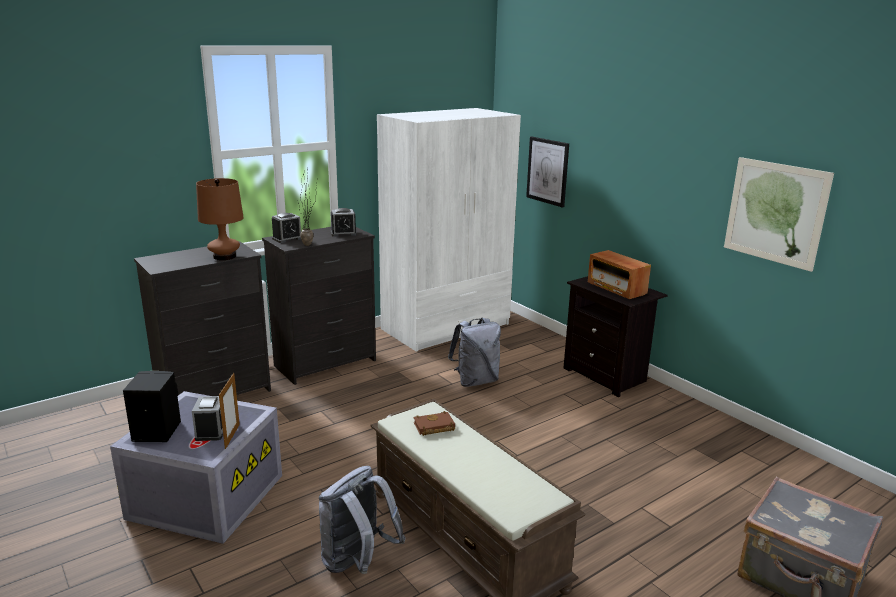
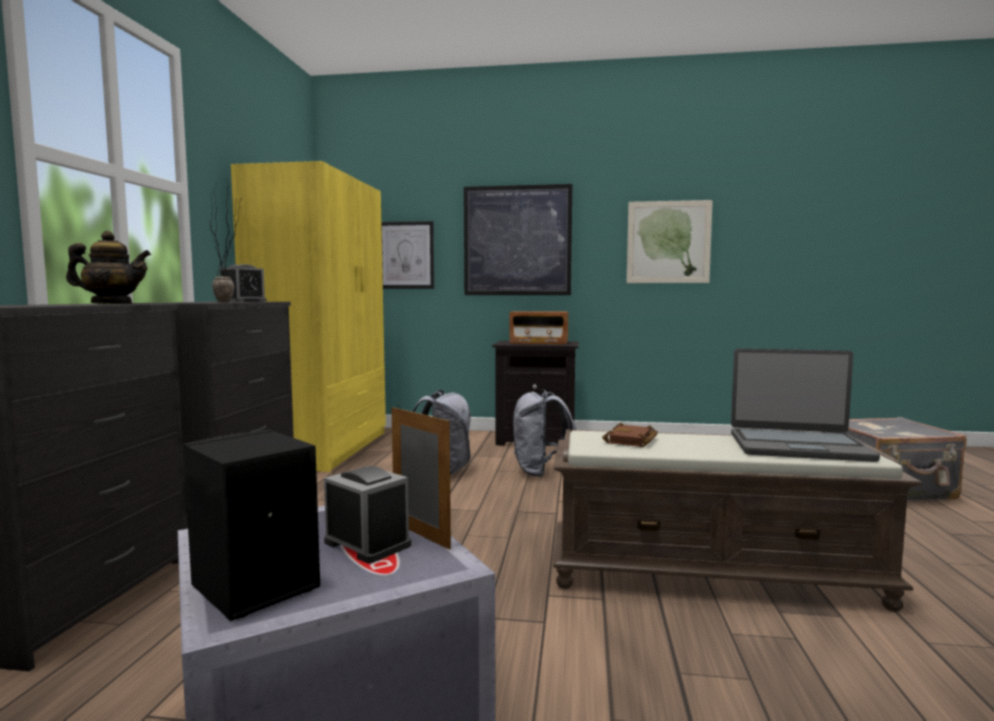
camera: 45 degrees left, 15 degrees down
(224, 256) = (112, 304): brown table lamp -> teapot
(287, 238) = (171, 302): alarm clock -> none
(357, 562) = (690, 655): grey backpack -> grey backpack (540, 472)
(446, 327) = (324, 449): white wardrobe -> yellow wardrobe
(509, 484) = (797, 446): none -> laptop
(632, 177) = (517, 241): none -> picture

